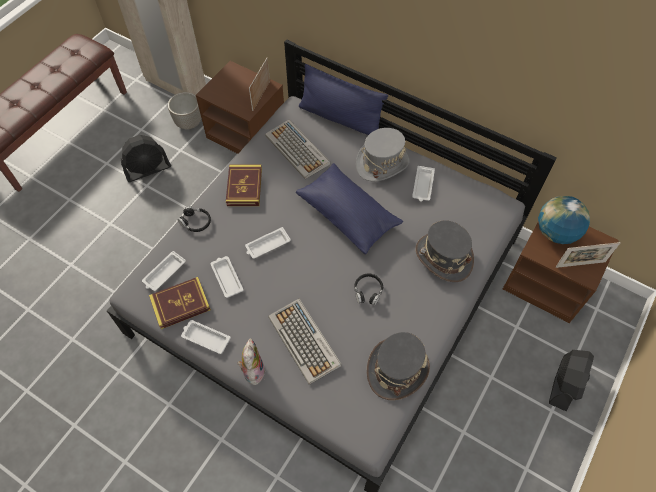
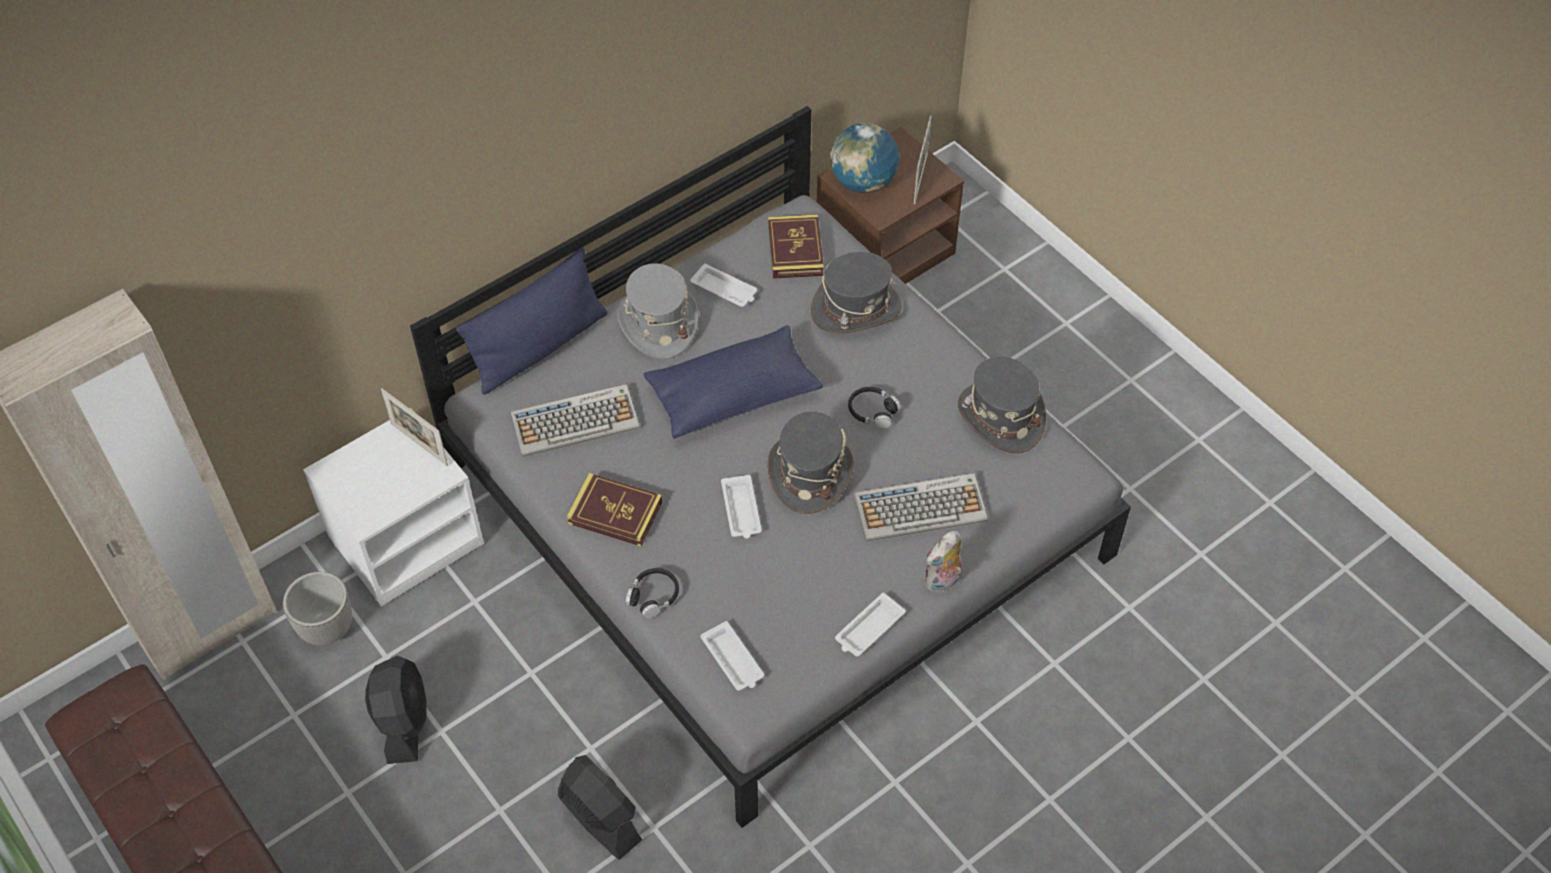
camera: 70 degrees left, 5 degrees down
(180, 304) = (799, 649): book -> book (795, 250)
(226, 277) = (777, 577): white tray -> none
(247, 133) = (406, 539): brown nightstand -> white nightstand
(252, 370) = (943, 581): plush toy -> plush toy turned 60 degrees counterclockwise
(306, 271) = (810, 473): none -> grey hat
(564, 383) = (1035, 295): black fan -> black fan (600, 818)

